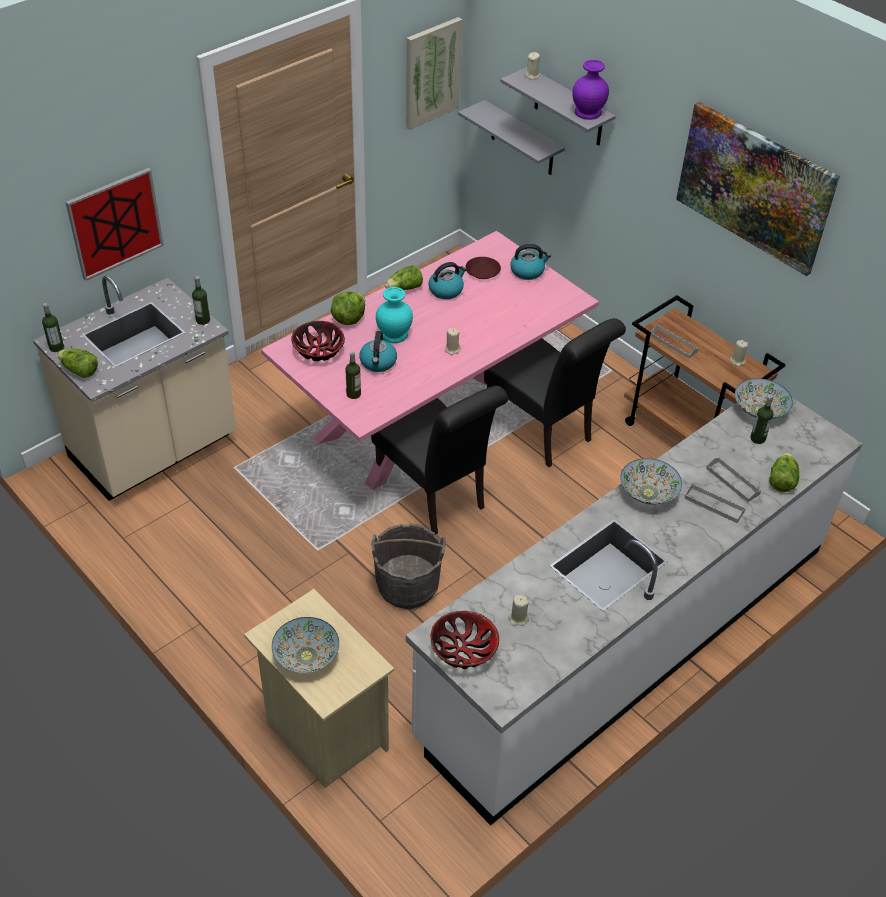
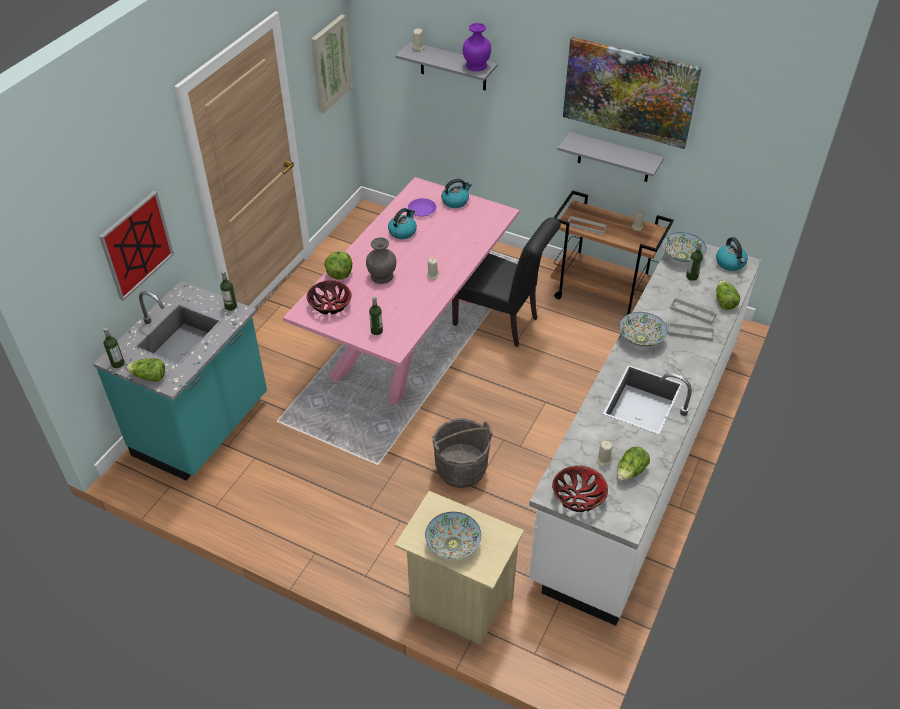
camera: 20 degrees left, 0 degrees up
(154, 450) = (203, 428): beige counter -> turquoise counter
(378, 363) = (382, 301): kettle -> kettle (730, 263)
(393, 334) = (381, 276): turquoise vase -> grey vase
(405, 288) = (370, 239): lettuce -> lettuce (630, 471)
(436, 497) = (446, 395): black chair -> none
(482, 271) = (421, 210): brown plate -> purple plate
(522, 139) = (412, 101): grey shelf -> grey shelf (614, 158)

